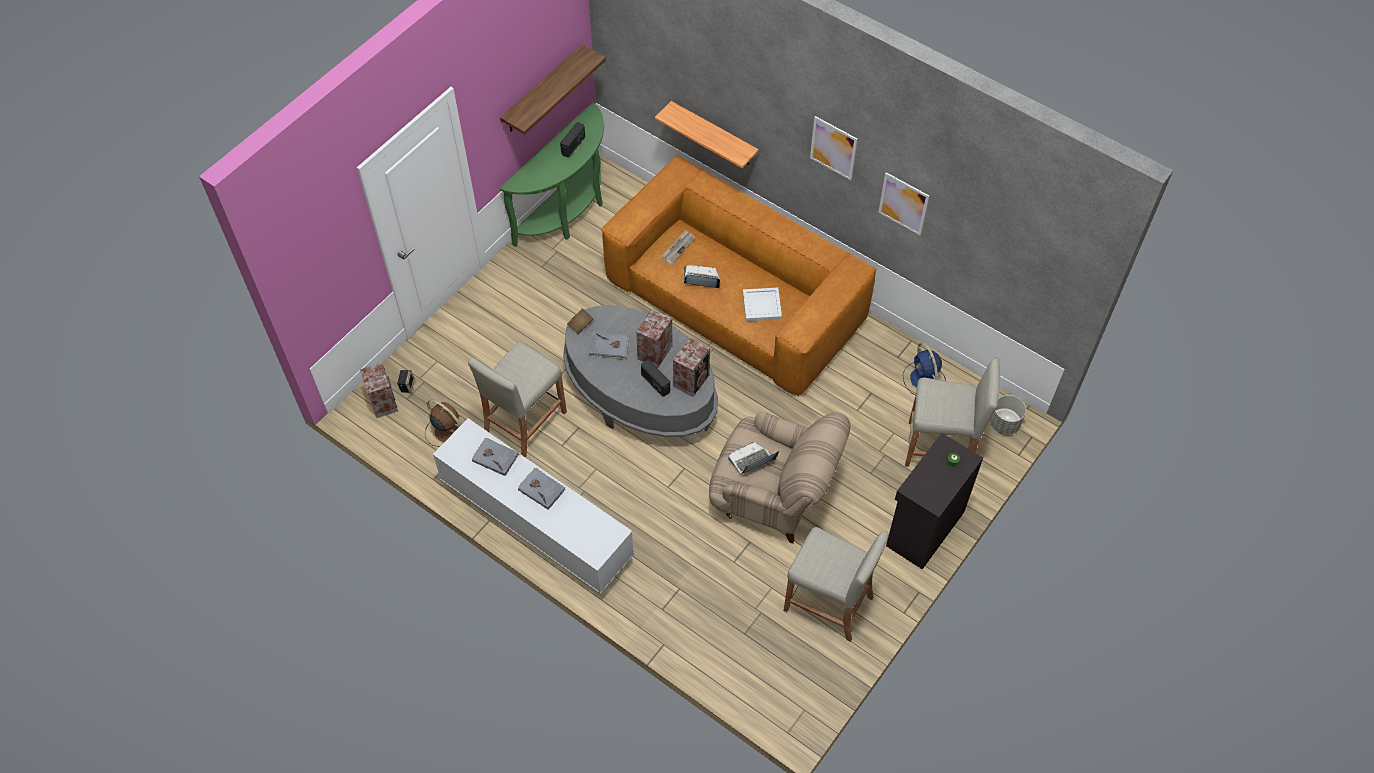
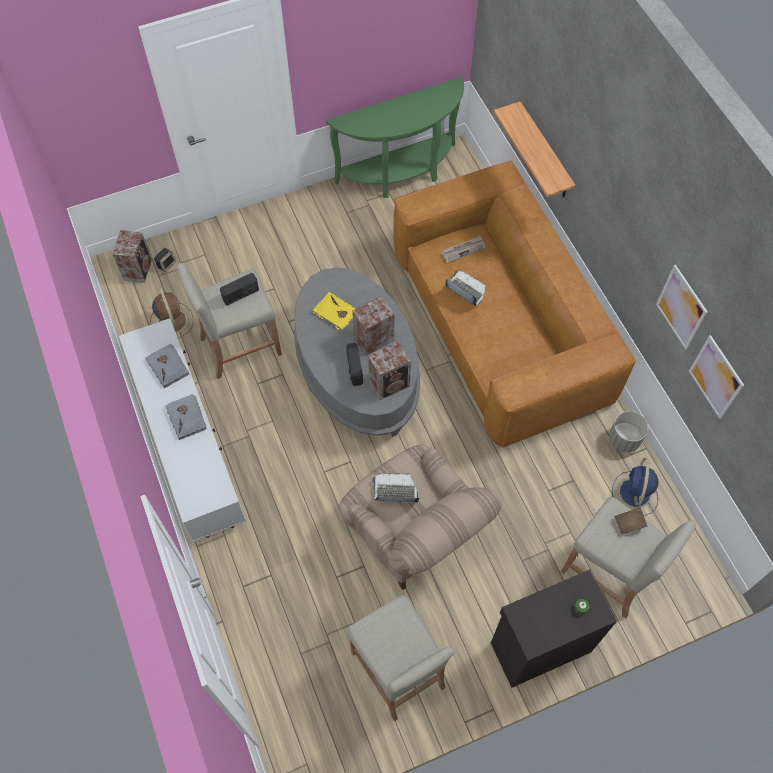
camera: 30 degrees right, 5 degrees up
(542, 90) = (401, 39): shelf -> none
(573, 145) = (417, 109): radio -> radio (241, 295)
(580, 325) = (324, 280): brown book -> brown book (629, 523)
(609, 347) = (335, 313): grey book -> yellow book
(761, 305) = (506, 342): white tray -> none
(833, 148) = (636, 214): picture -> picture (716, 377)
(1005, 423) = (691, 582): grey planter -> grey planter (624, 439)

